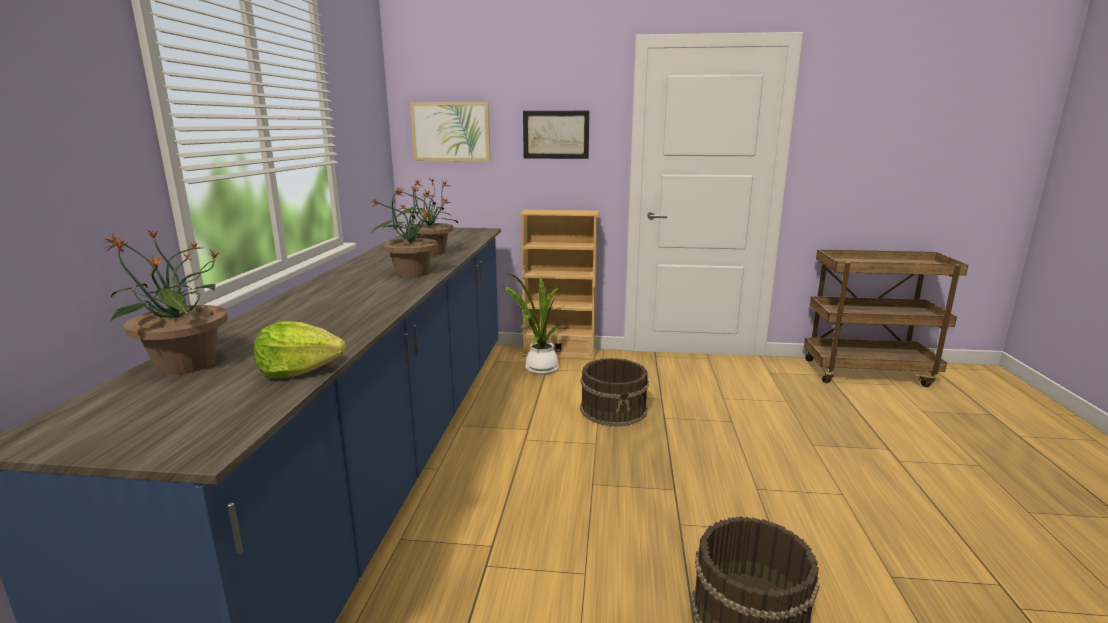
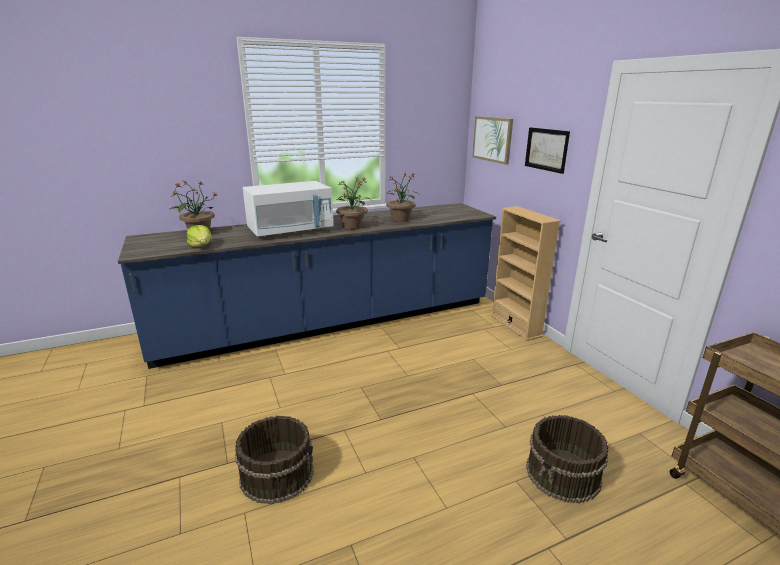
camera: 60 degrees right, 5 degrees up
(353, 302) = (291, 230): none -> white microwave
(539, 369) = (480, 326): potted plant -> none
(614, 410) = (459, 370): brown bucket -> brown bucket (563, 474)

